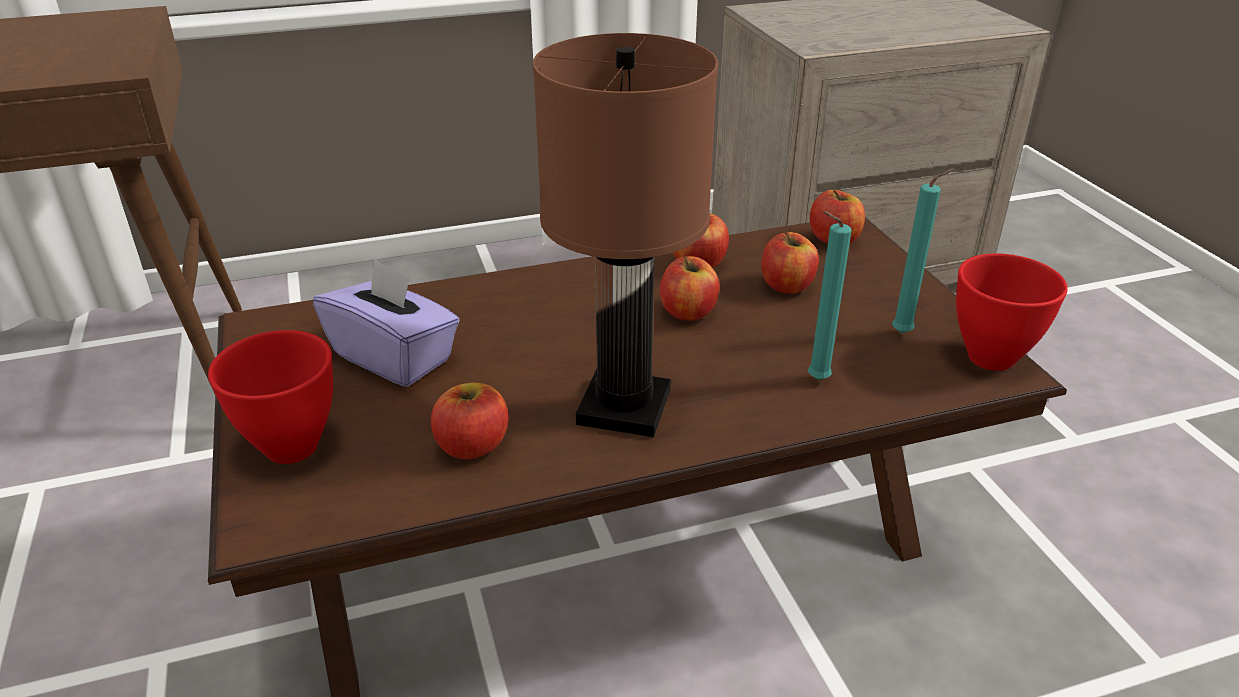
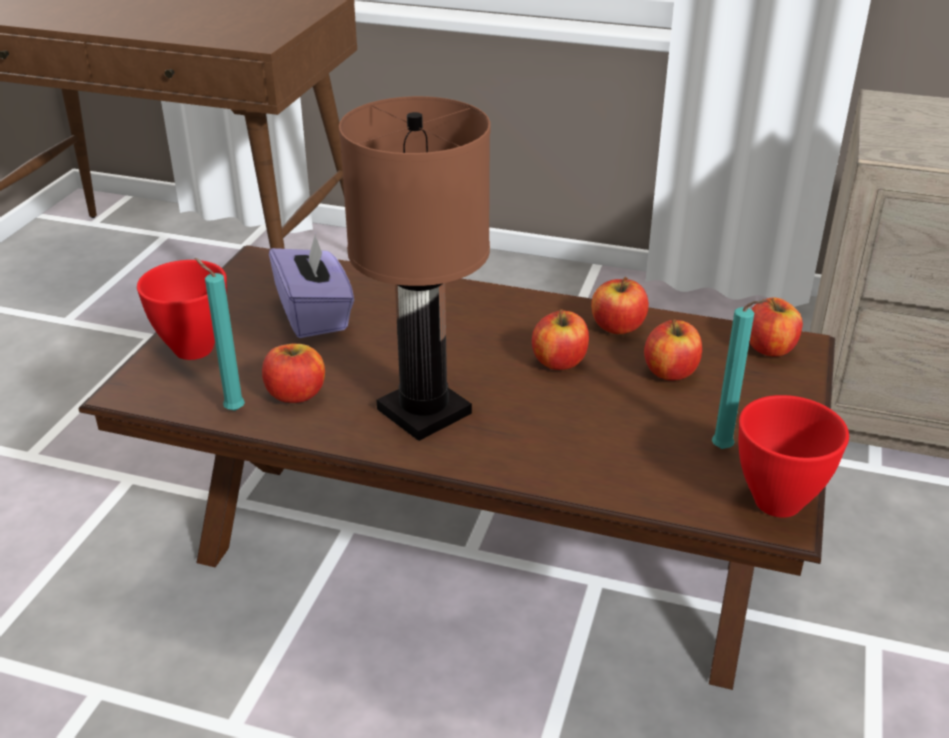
camera: 35 degrees right, 0 degrees up
(814, 380) = (593, 453): turquoise candle -> turquoise candle (232, 409)

